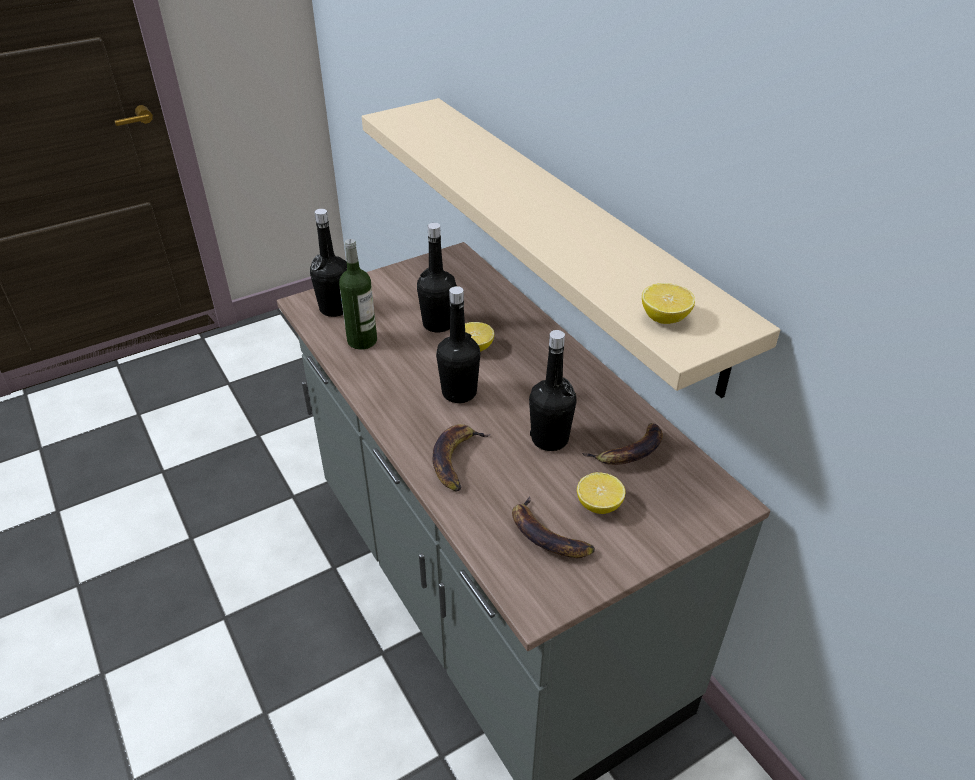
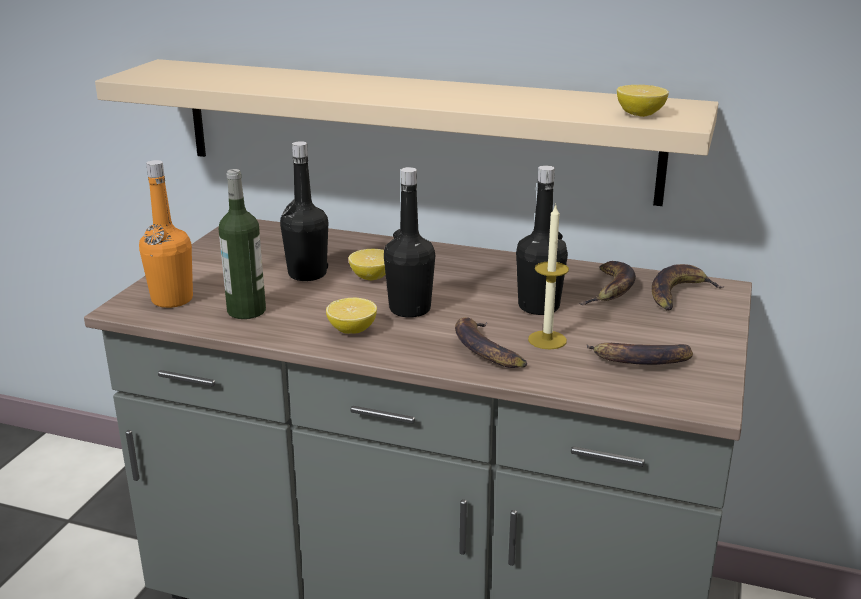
camera: 40 degrees left, 15 degrees down
(335, 308) = (172, 300): black bottle -> orange bottle
(510, 475) = (547, 340): none -> candle
(599, 505) = (643, 327): lemon -> lemon (352, 330)
(680, 487) = (679, 294): none -> banana

